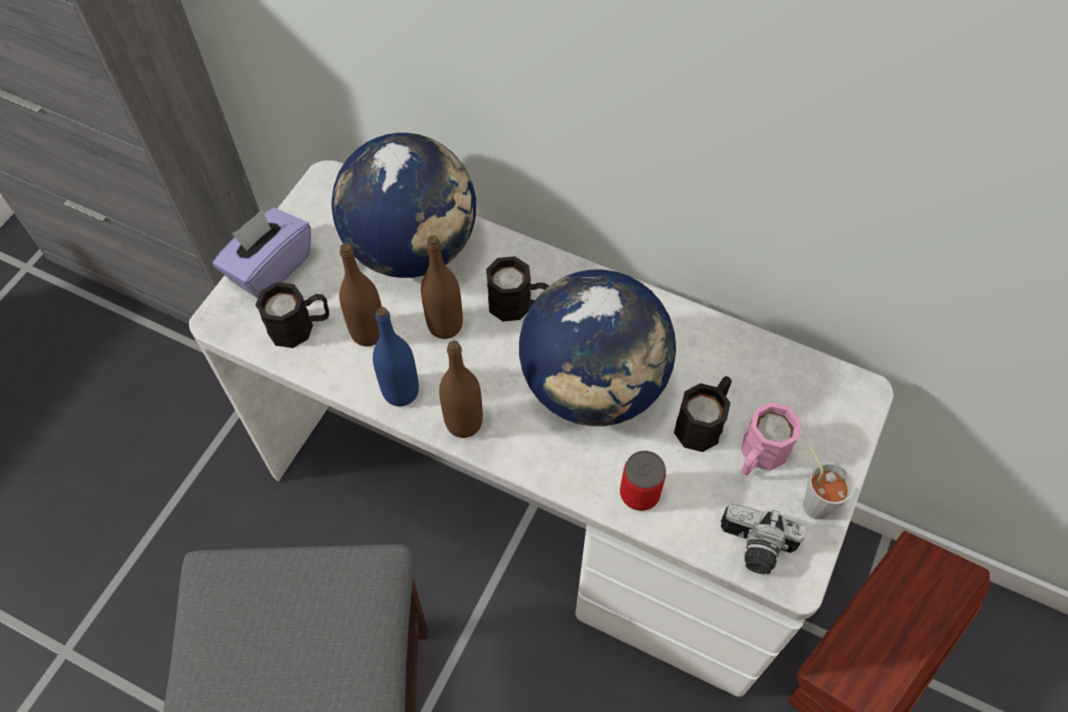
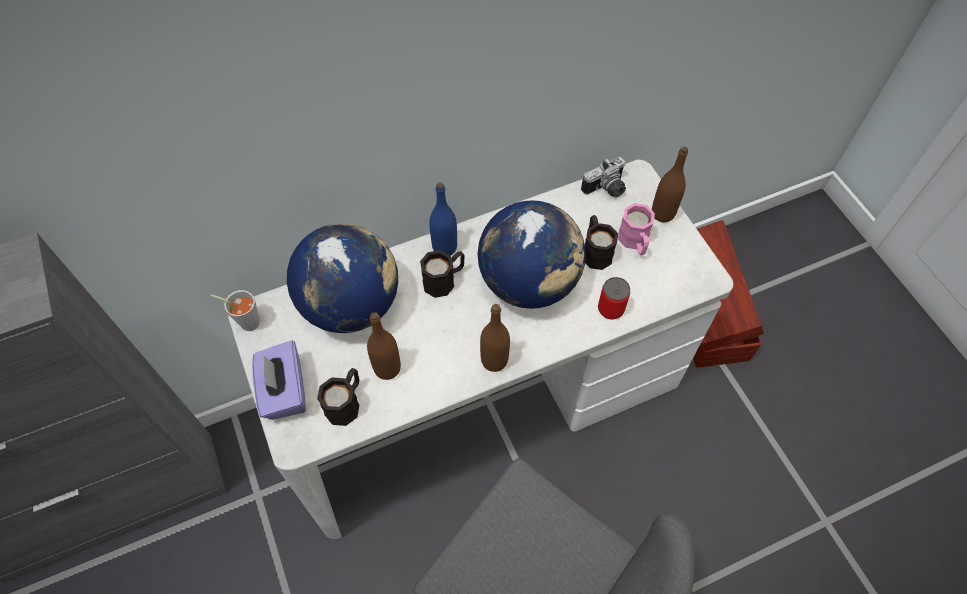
camera: 50 degrees left, 0 degrees up
(401, 391) = (444, 378): blue bottle -> blue bottle (444, 247)
(445, 325) = (421, 325): brown bottle -> brown bottle (662, 213)
(755, 549) = (682, 282): camera -> camera (606, 189)
(813, 500) = (677, 239): grey cup -> grey cup (246, 322)

